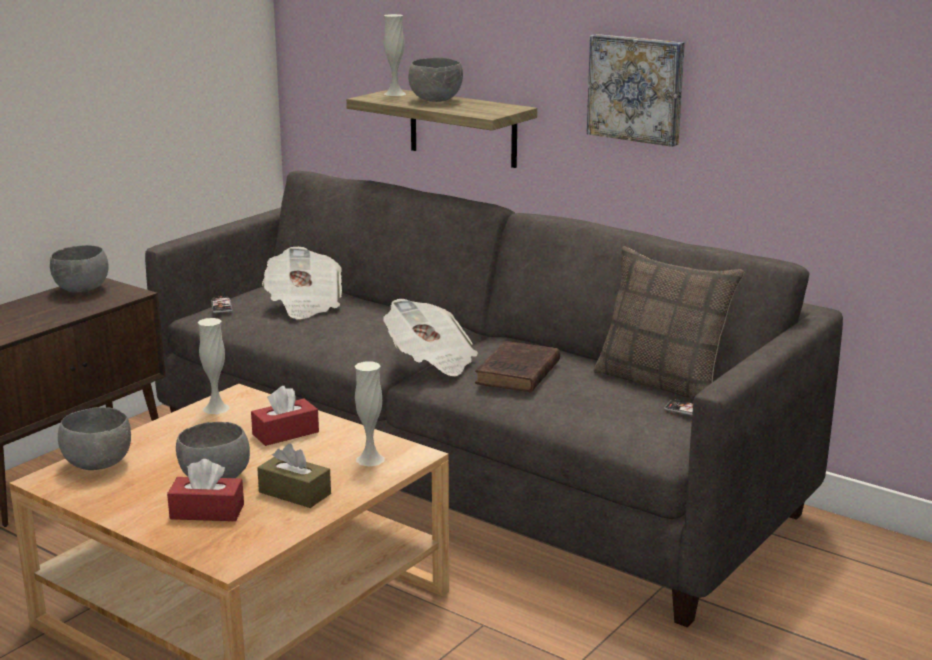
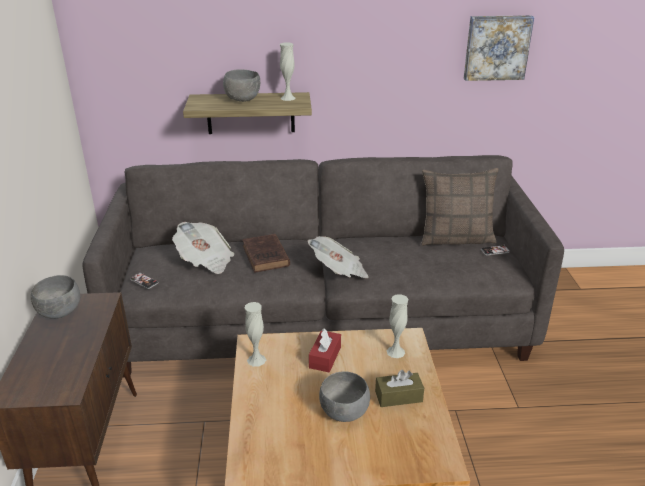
camera: 40 degrees left, 10 degrees up
(98, 464) = (257, 442): grey bowl -> none
(207, 511) = (378, 438): red tissue box -> none
(395, 94) = (203, 99): white vase -> white vase (288, 98)
(517, 374) = (393, 262): brown book -> brown book (266, 257)
(637, 88) = (381, 71): picture -> picture (496, 47)

